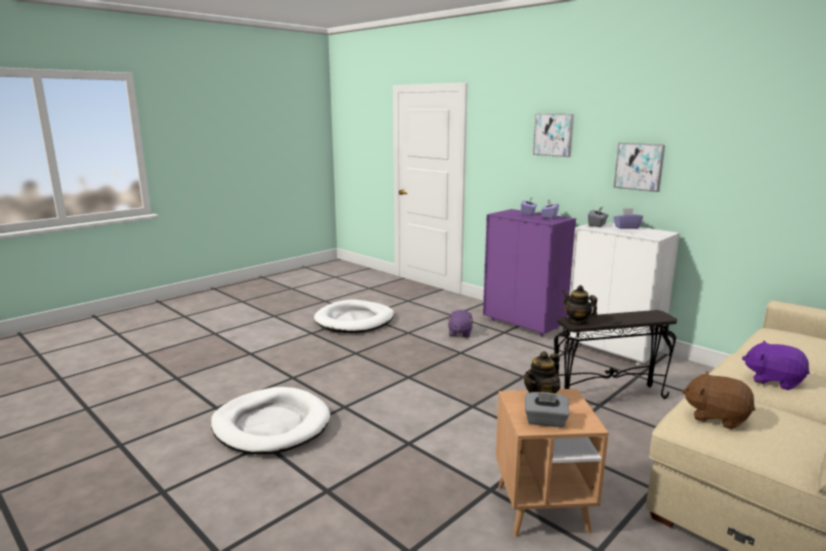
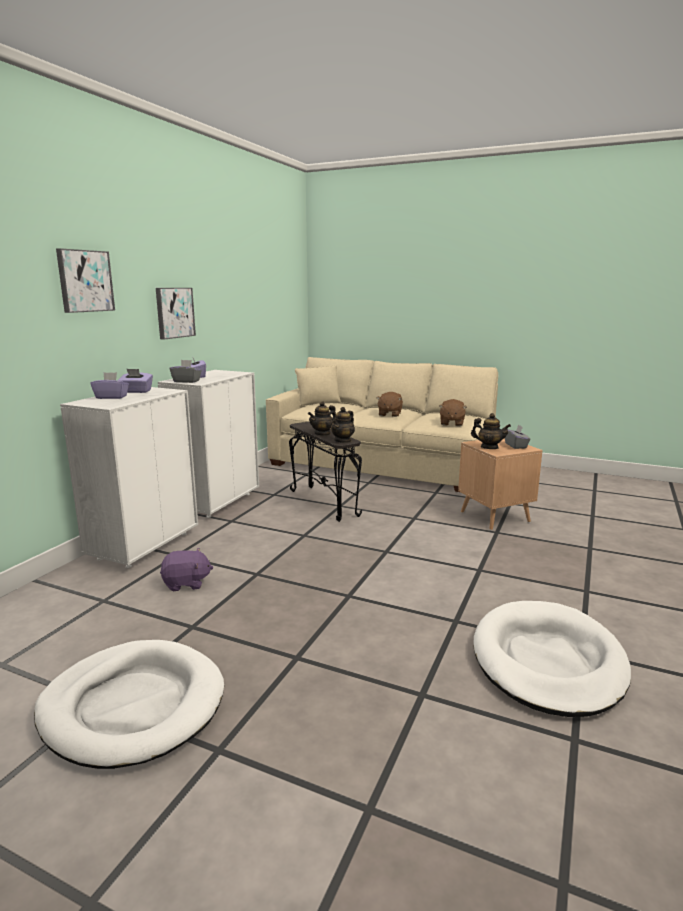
camera: 110 degrees left, 0 degrees up
(525, 324) = (144, 545): purple cabinet -> white cabinet
(610, 318) = (322, 434): none -> teapot
(773, 380) = (389, 414): purple plush toy -> brown plush toy

